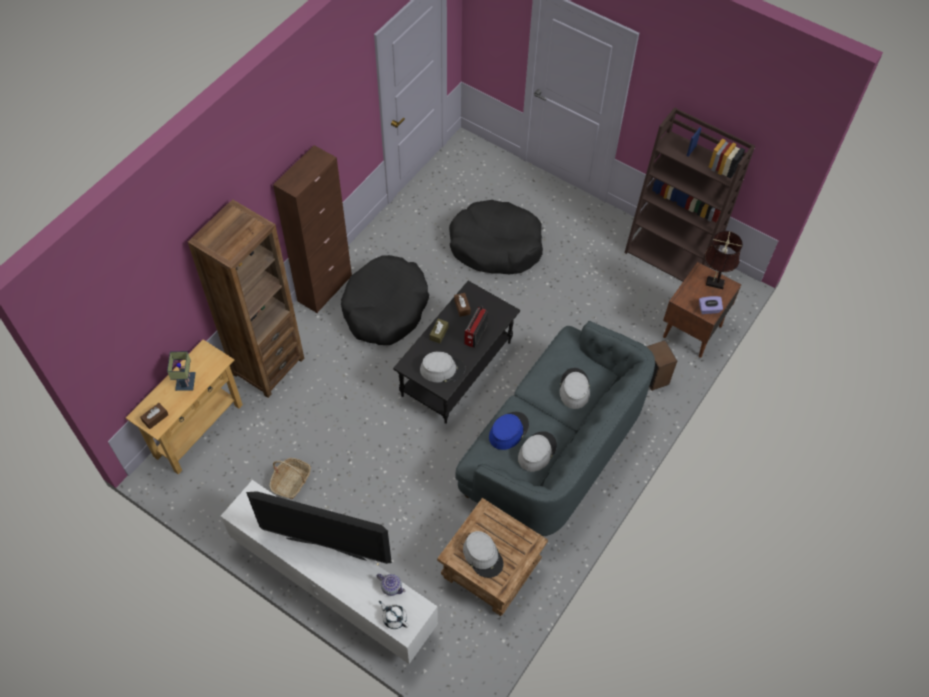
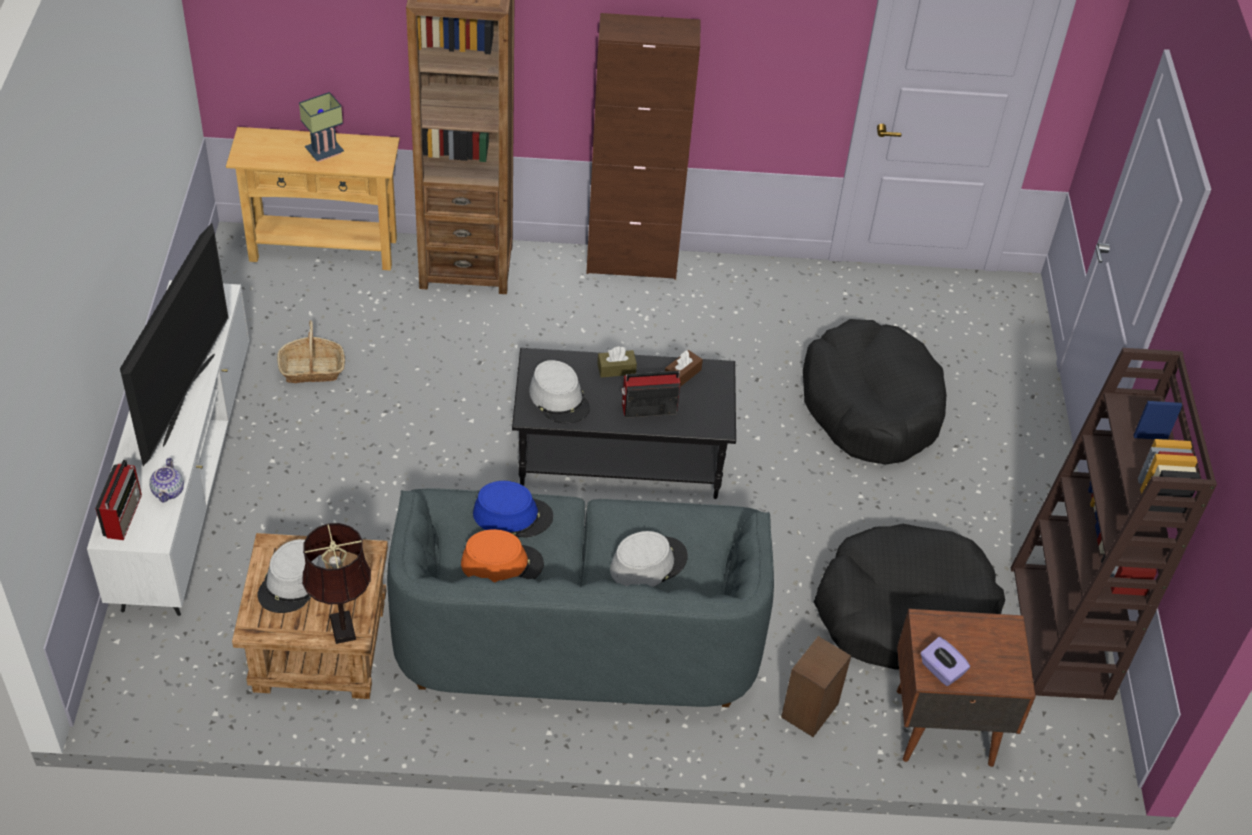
camera: 55 degrees right, 10 degrees down
(155, 418) = (254, 150): brown tissue box -> none
(326, 547) = (187, 398): television -> television turned 150 degrees counterclockwise
(385, 308) = (654, 337): black dog bed -> black dog bed (903, 612)
(394, 618) = (123, 514): white teapot -> radio
(537, 451) = (502, 564): grey hat -> orange hat
(713, 282) = (1001, 654): brown table lamp -> brown table lamp (342, 624)

